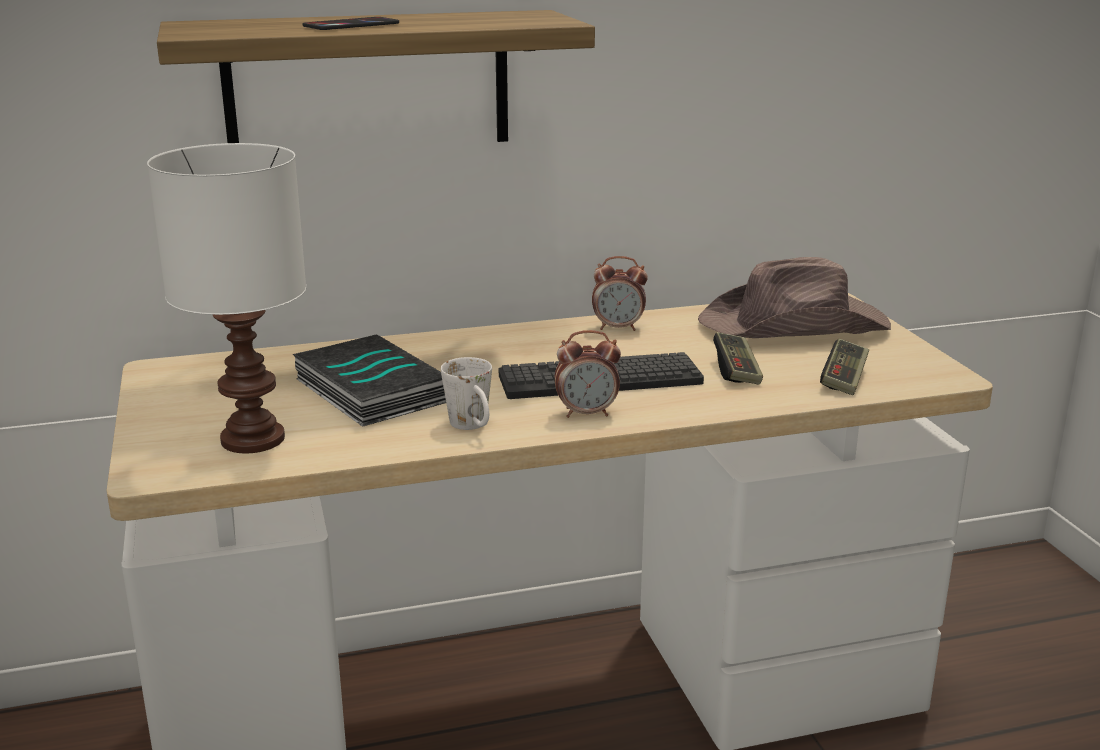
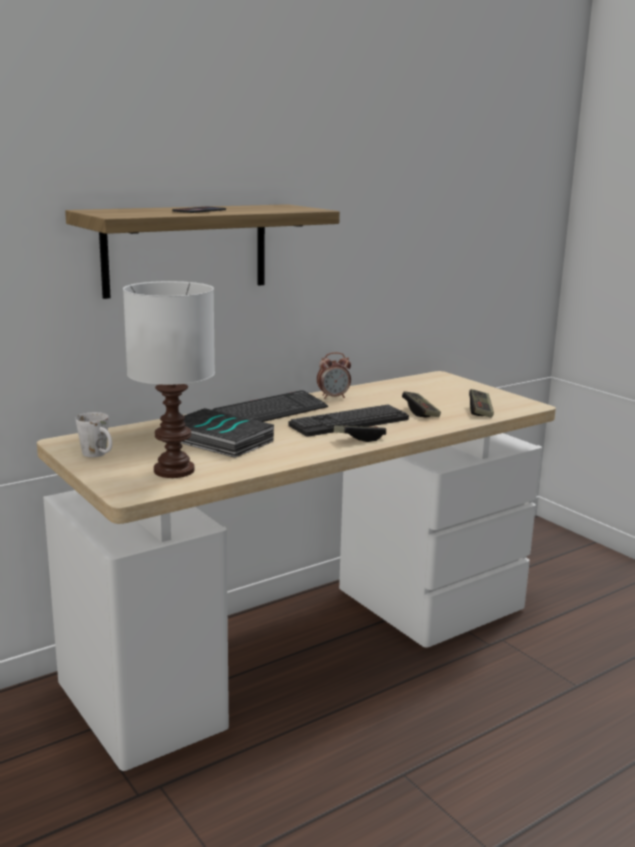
camera: 20 degrees left, 5 degrees down
(473, 427) = (302, 451): white mug -> white mug (99, 455)
(496, 346) = (271, 412): none -> keyboard
(587, 413) = (359, 439): alarm clock -> game controller
(795, 325) = (430, 388): brown hat -> none

